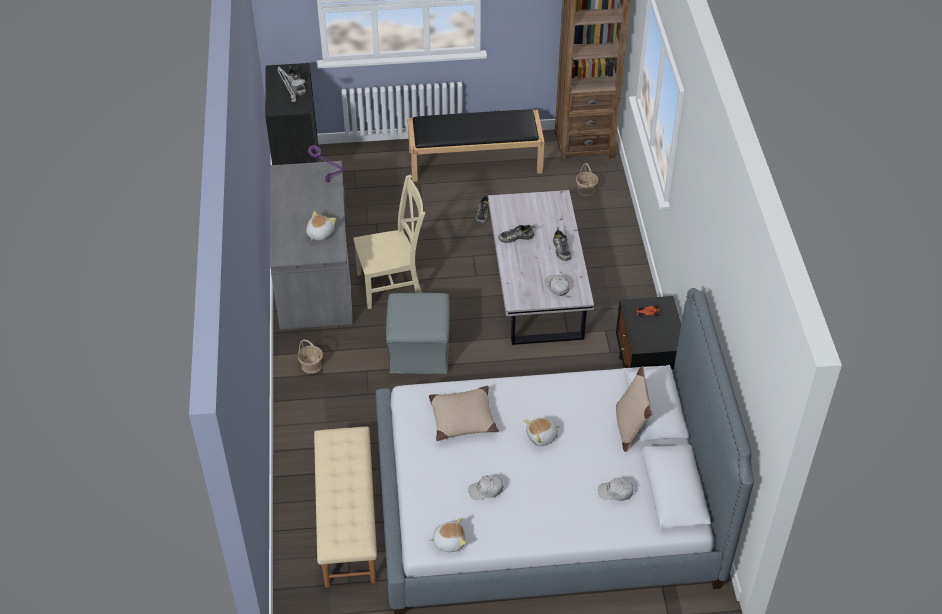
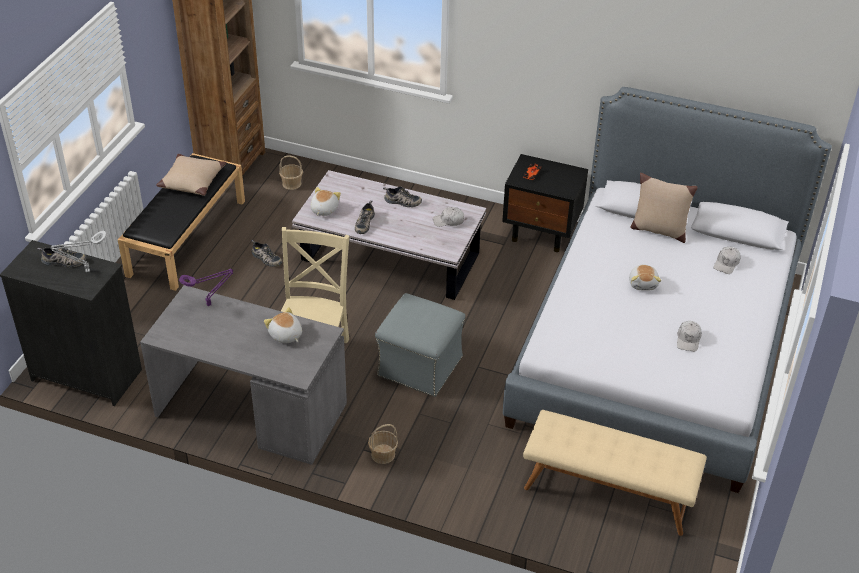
camera: 65 degrees left, 5 degrees down
(448, 541) = (737, 384): plush toy -> plush toy (323, 209)
(462, 418) = (595, 325): beige pillow -> beige pillow (192, 181)

